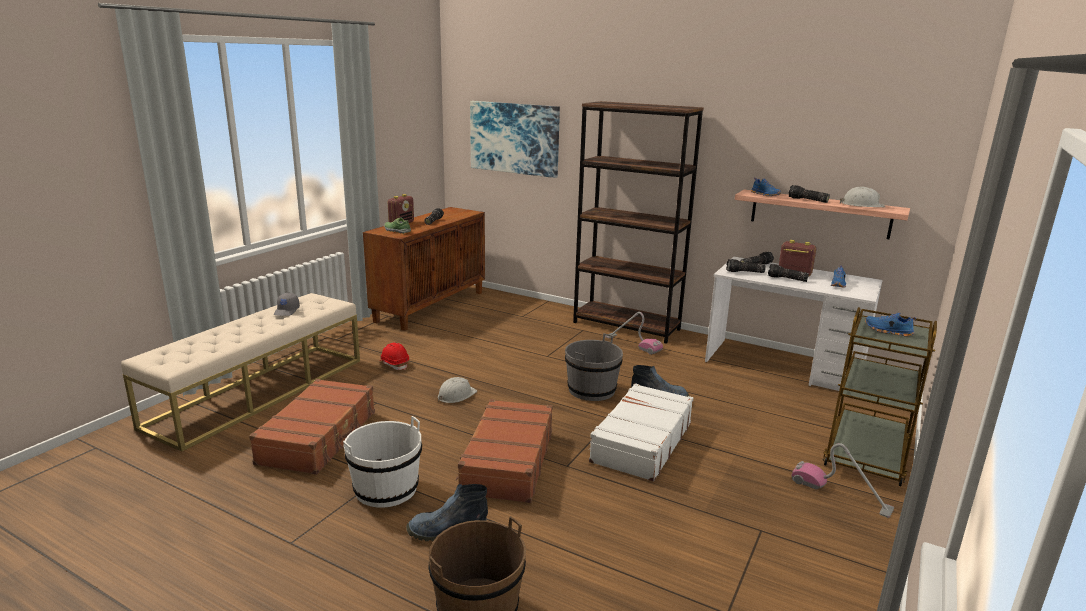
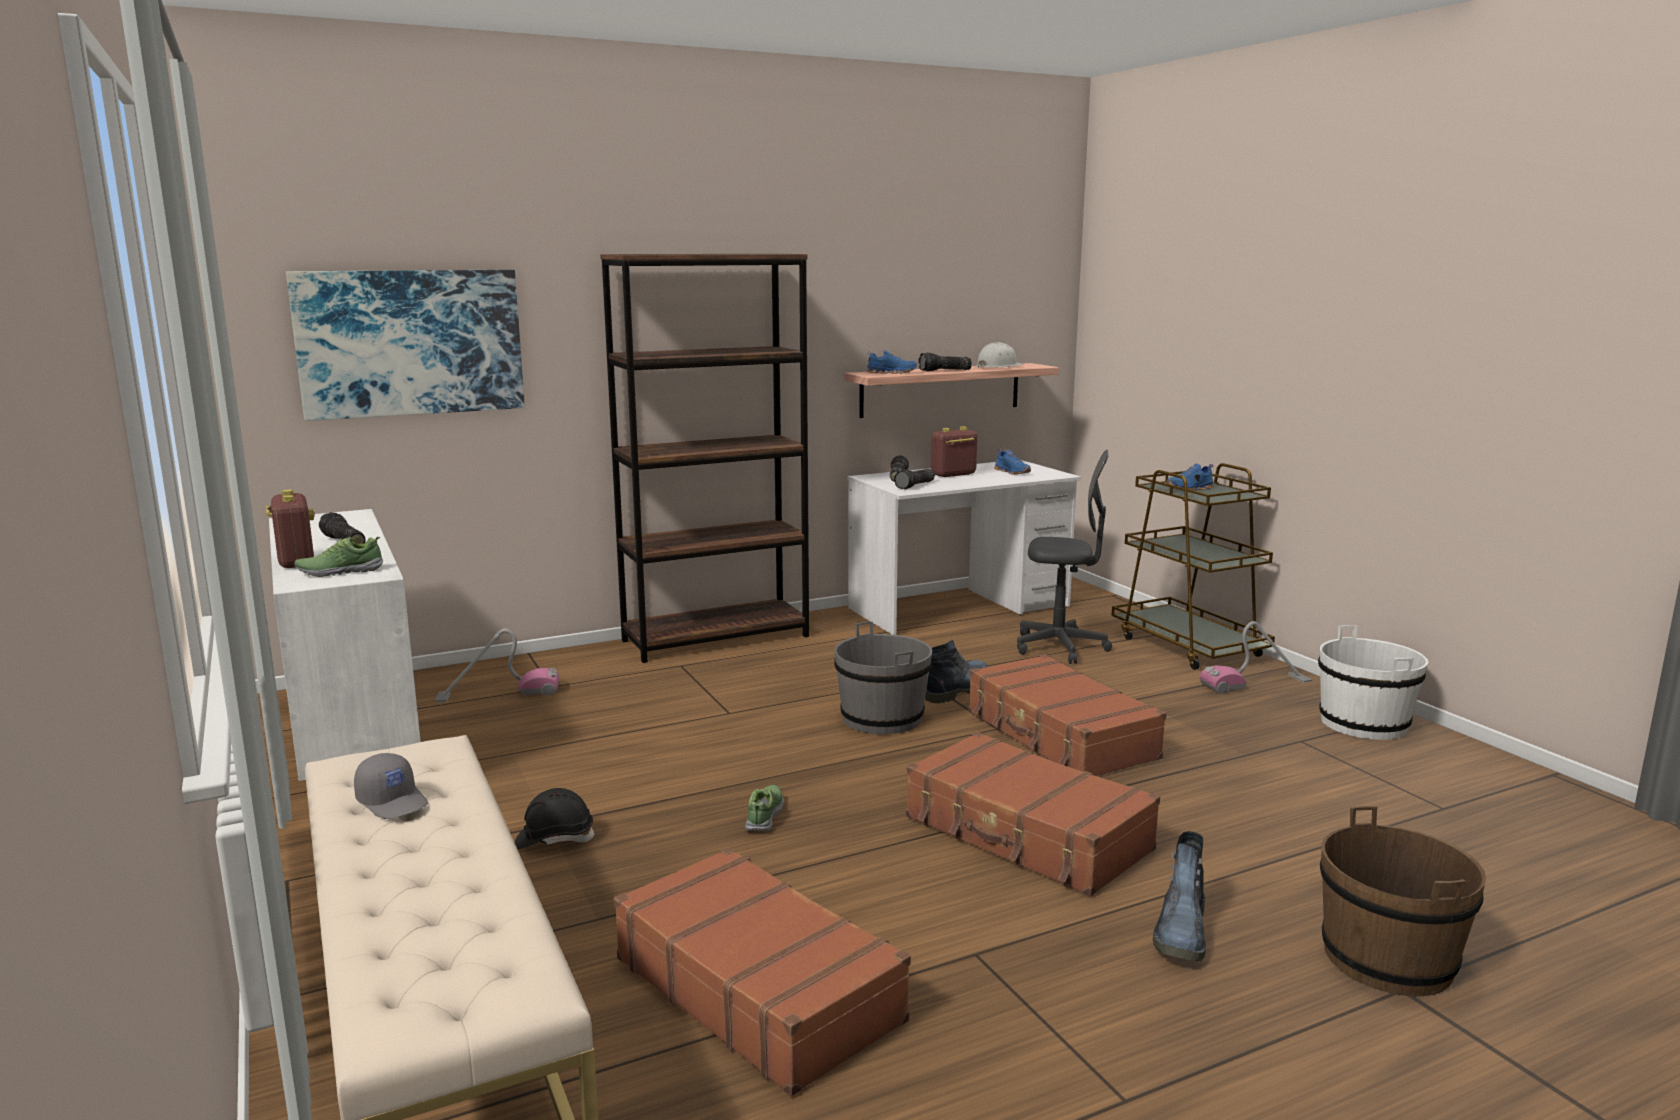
camera: 55 degrees left, 5 degrees down
(386, 489) = (1020, 958): white bucket -> white bucket (1363, 724)
(394, 364) = (554, 839): red hard hat -> black hard hat
(430, 306) = (351, 741): brown cabinet -> white cabinet
(456, 395) = (765, 816): white hard hat -> shoe
(632, 344) = (779, 653): vacuum cleaner -> vacuum cleaner (498, 694)
(641, 442) = (1059, 736): white suitcase -> brown suitcase
(777, 411) = (1060, 647): none -> grey office chair
(786, 279) = (966, 480): flashlight -> none

